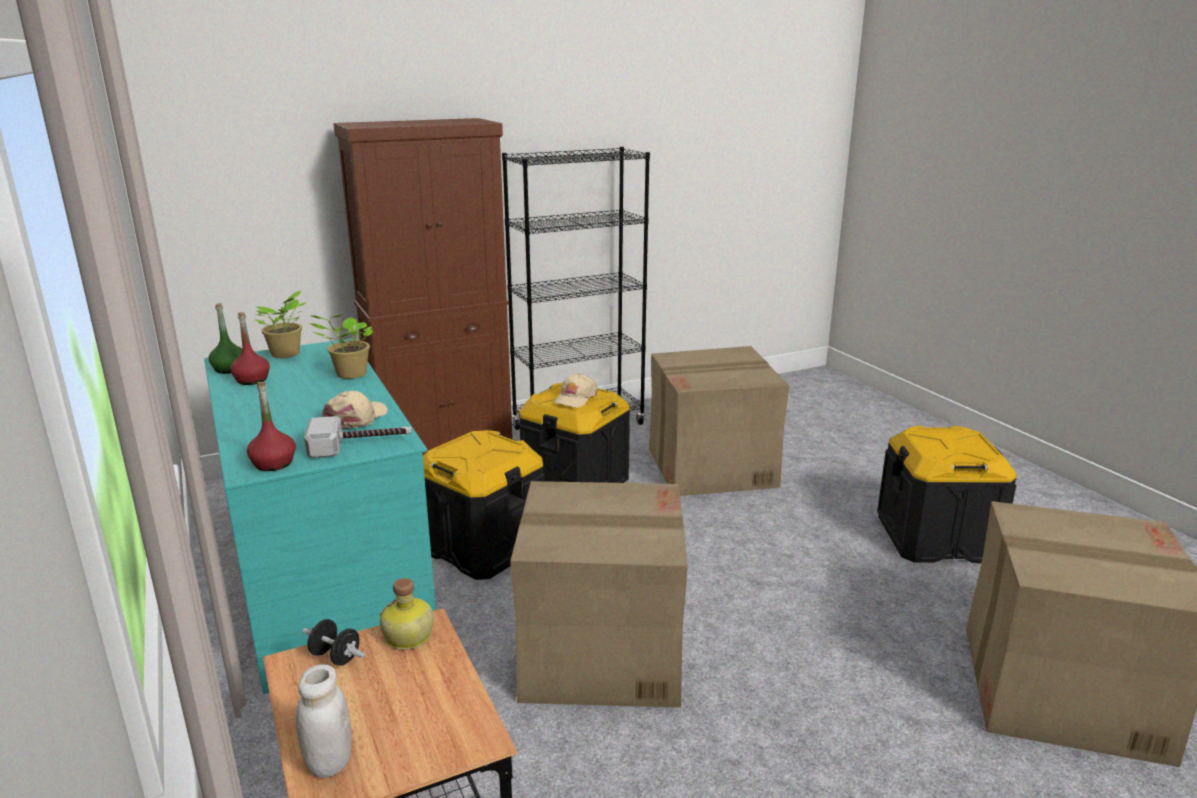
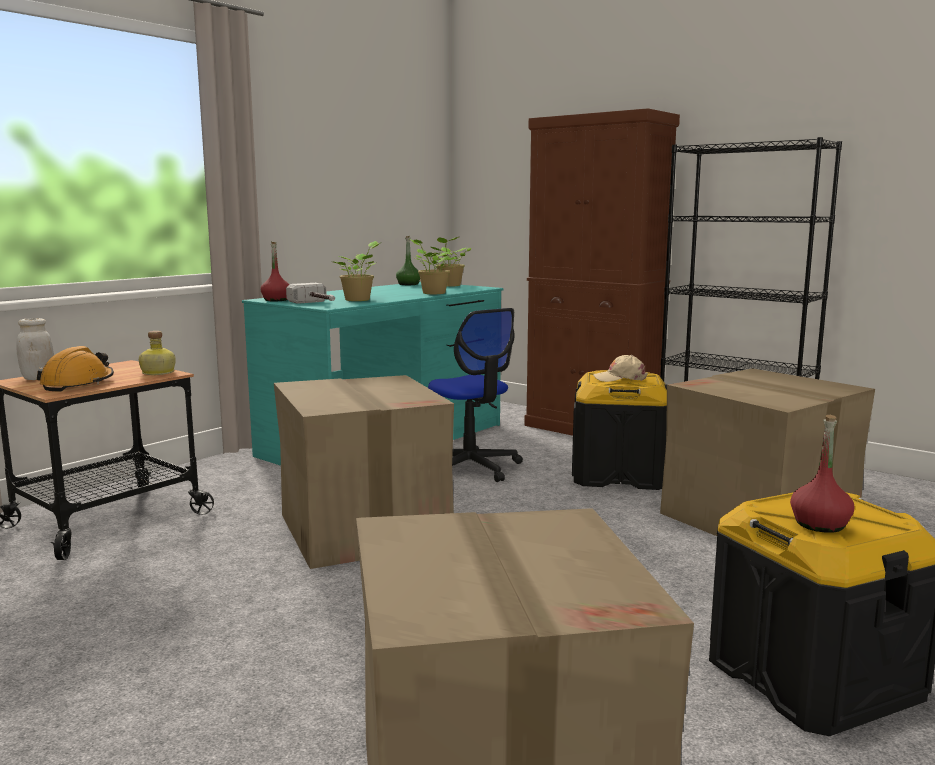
camera: 65 degrees right, 10 degrees down
(252, 380) = (396, 287): red bottle -> red bottle (820, 524)
(335, 657) = (133, 367): black dumbbell -> none
(356, 418) = (359, 300): beige cap -> potted plant
(422, 715) = (78, 383): none -> orange hard hat
(484, 546) = (471, 468): black storage box -> office chair

